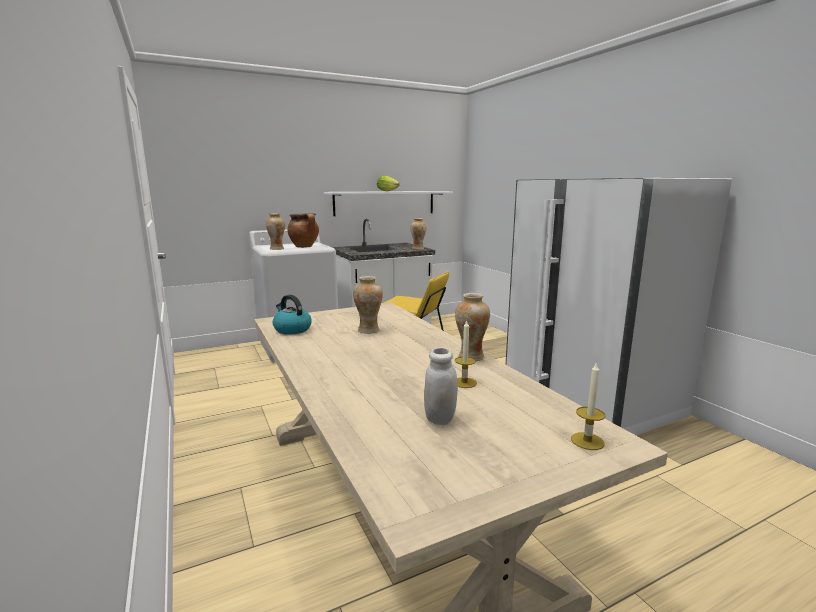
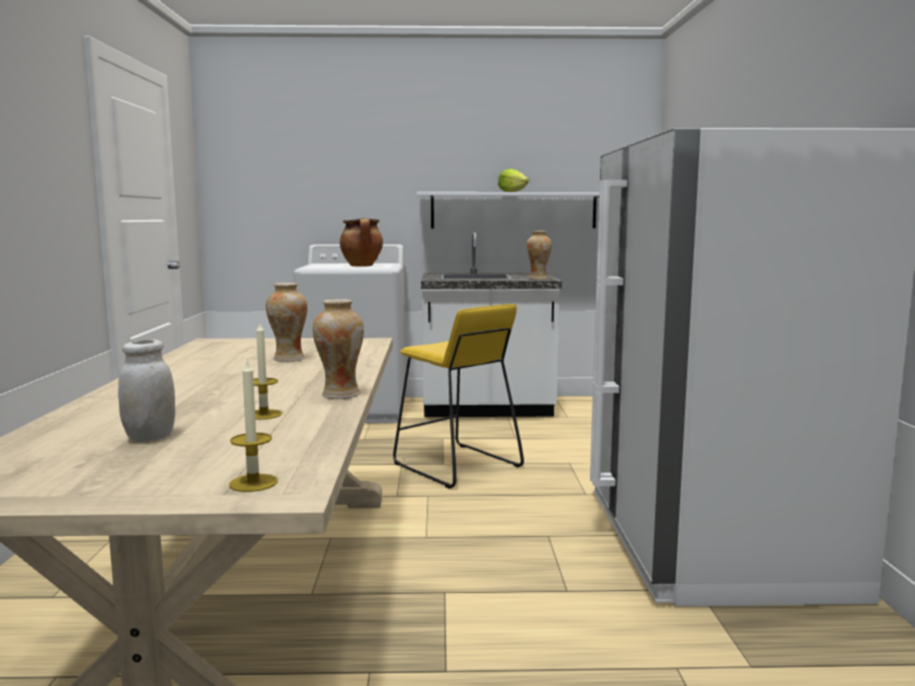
camera: 25 degrees right, 5 degrees down
(277, 249) = (322, 266): vase -> none
(292, 329) = (208, 350): kettle -> none

